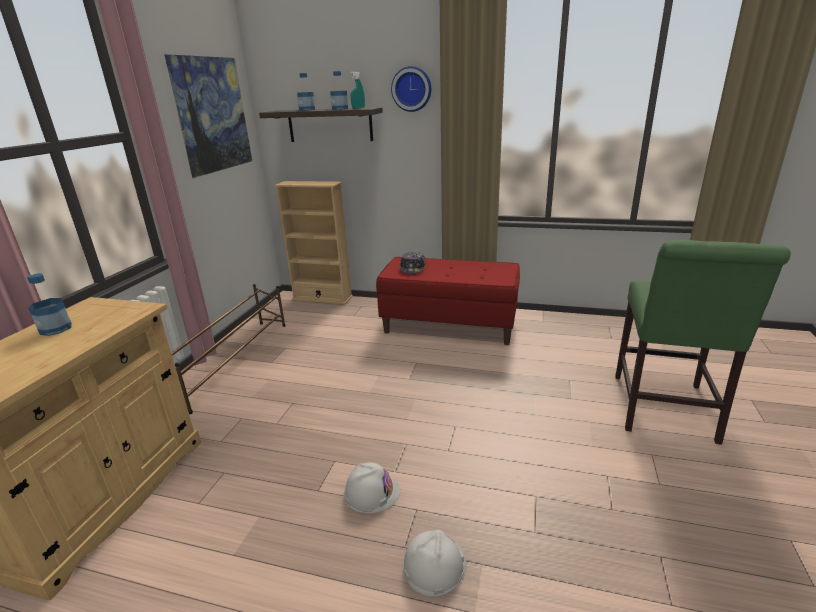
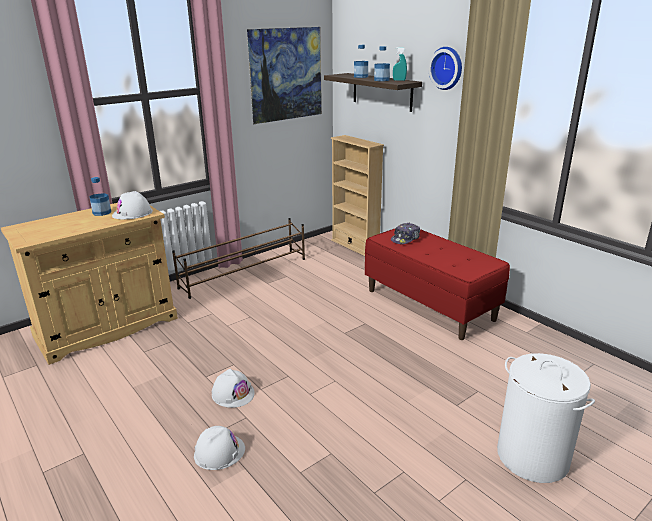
camera: 35 degrees right, 0 degrees up
(113, 315) = (132, 213): none -> white hard hat
(663, 411) = (532, 456): green chair -> white laundry basket

